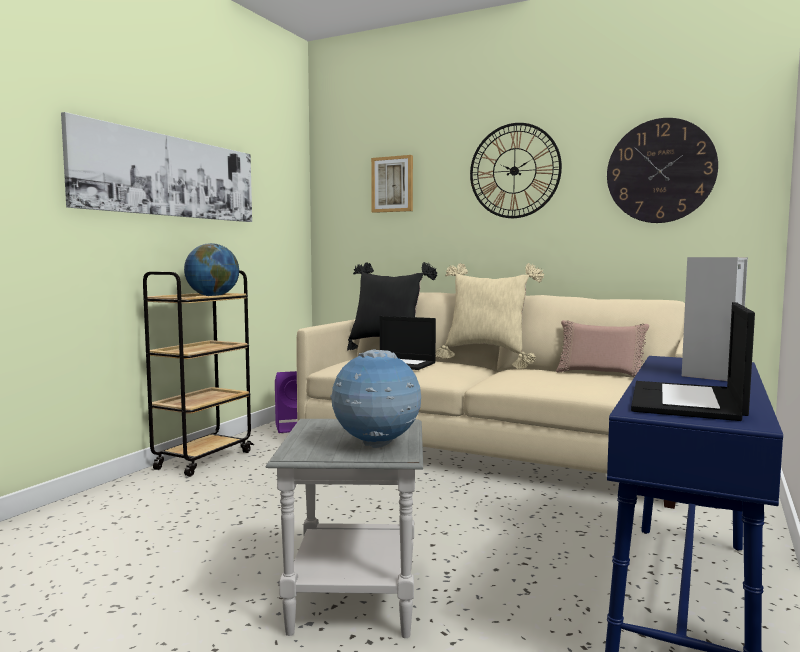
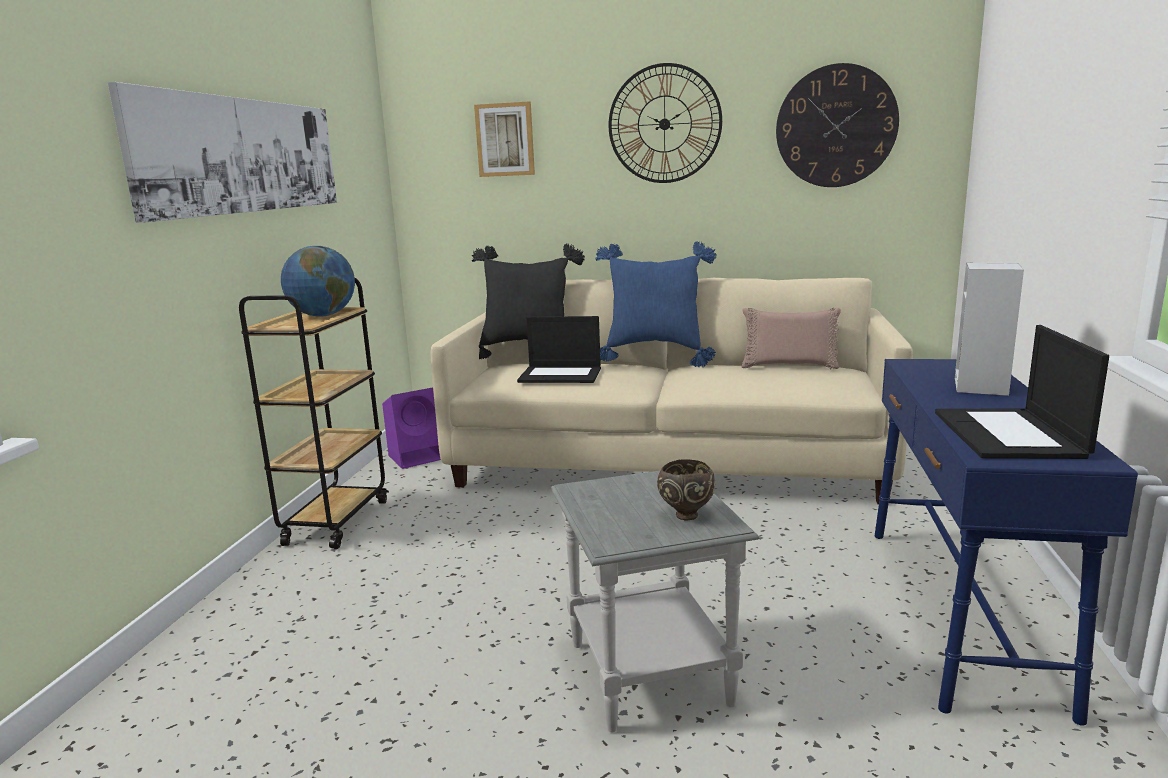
camera: 15 degrees left, 10 degrees up
(376, 445) = (685, 515): globe -> brown bowl
(487, 363) = (655, 361): beige pillow -> blue pillow

